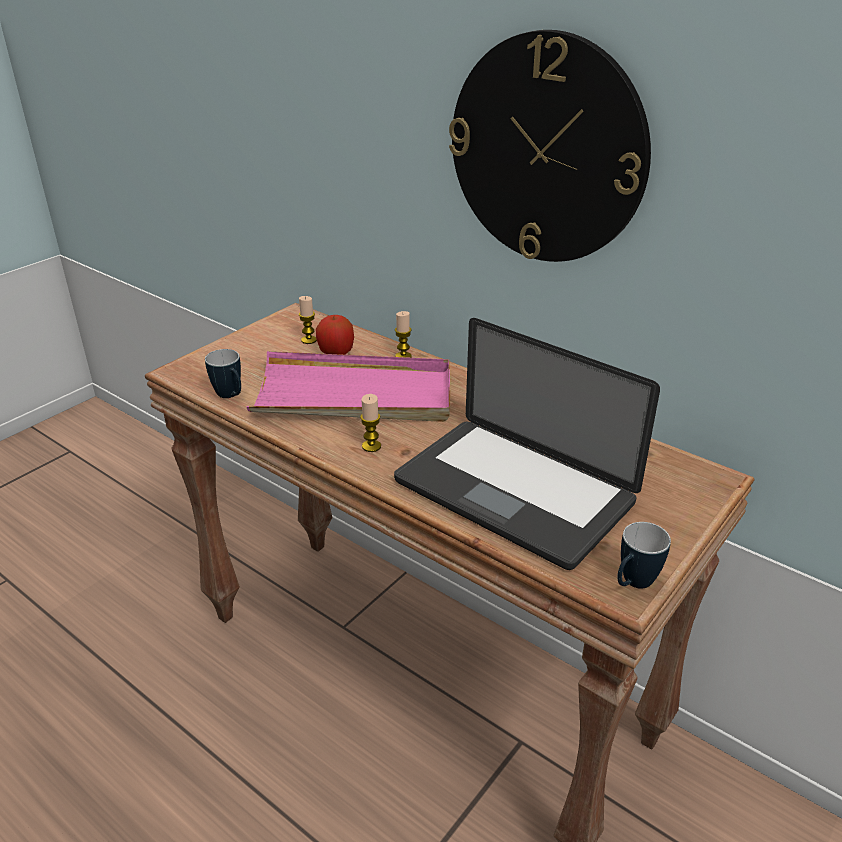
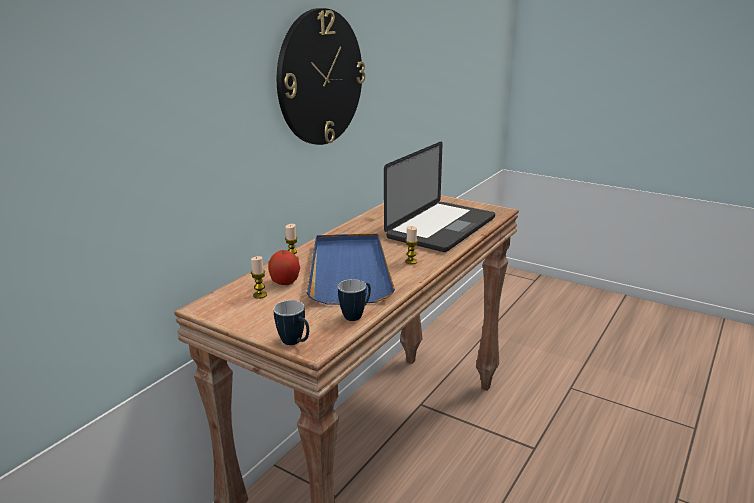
camera: 95 degrees left, 10 degrees down
(354, 395) = (349, 271): pink tray -> blue tray
(632, 584) = (494, 209): mug -> mug (295, 343)

